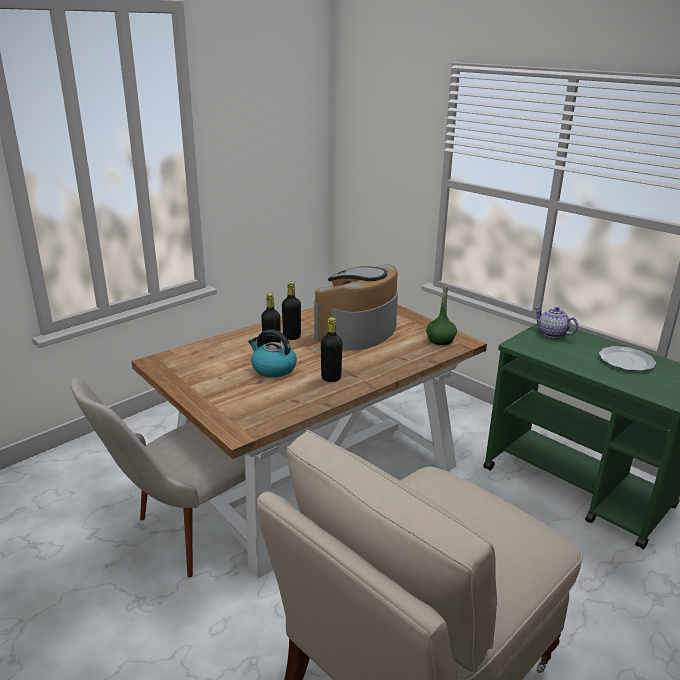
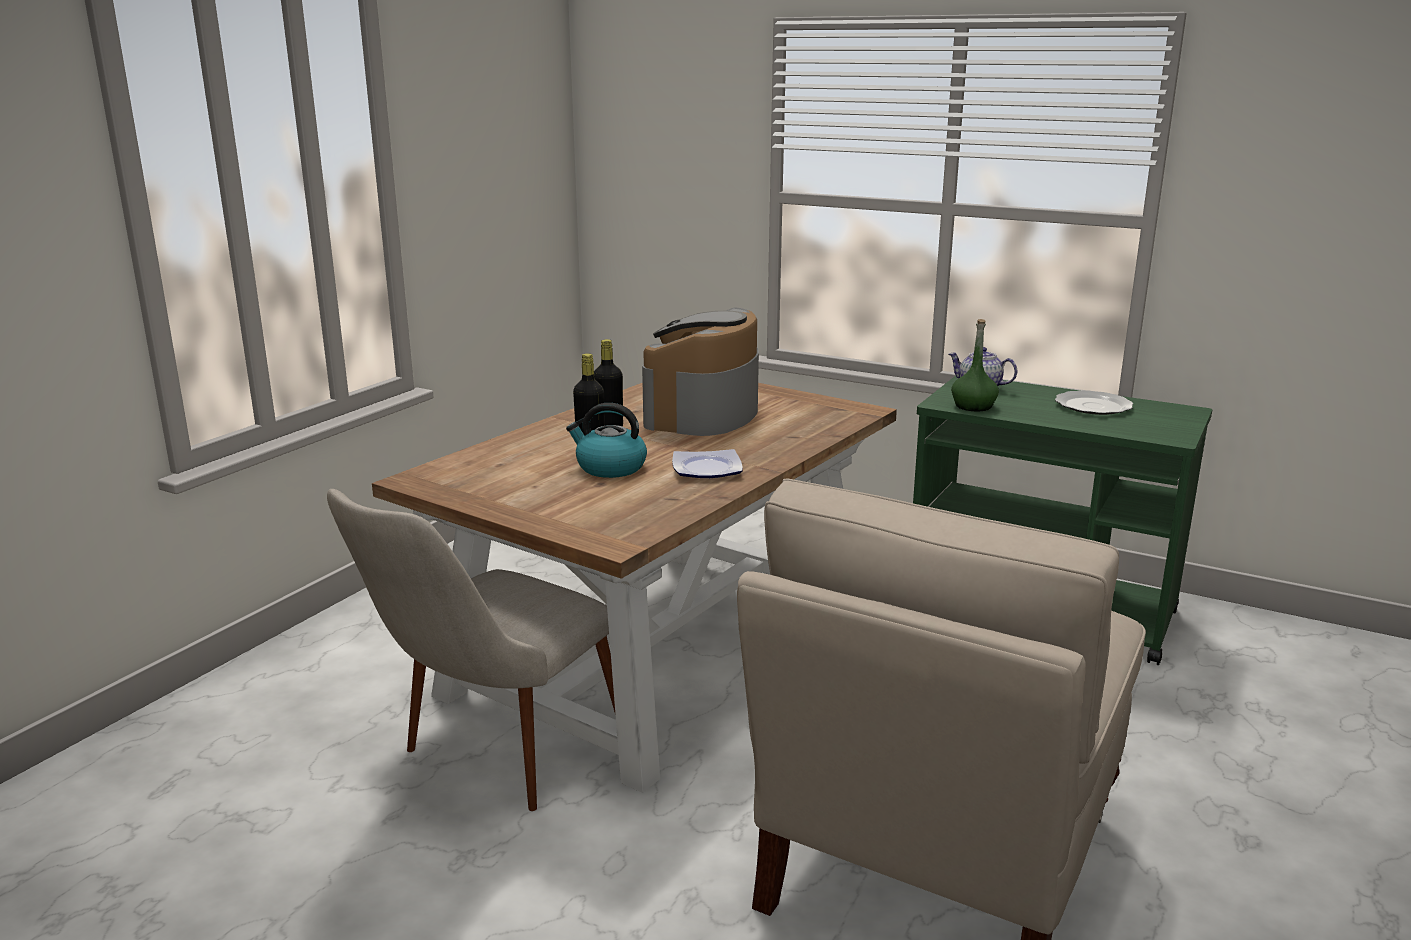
camera: 15 degrees left, 5 degrees down
(331, 378) = (705, 468): black bottle -> plate
(440, 340) = (830, 411): green bottle -> green bottle (973, 406)

